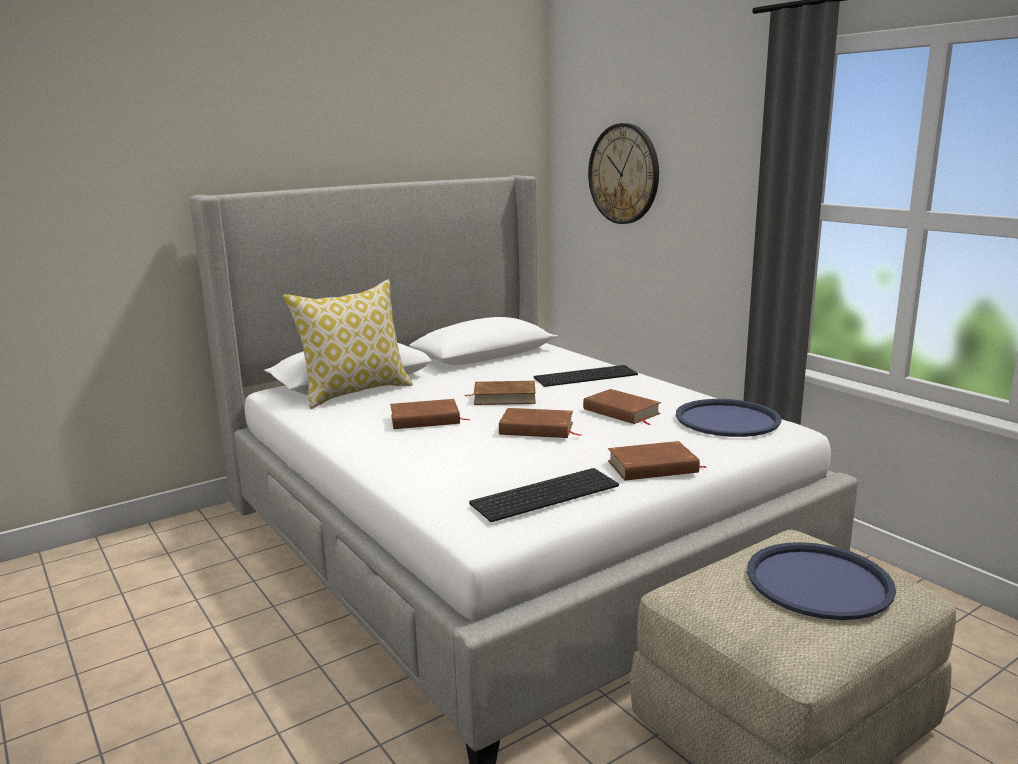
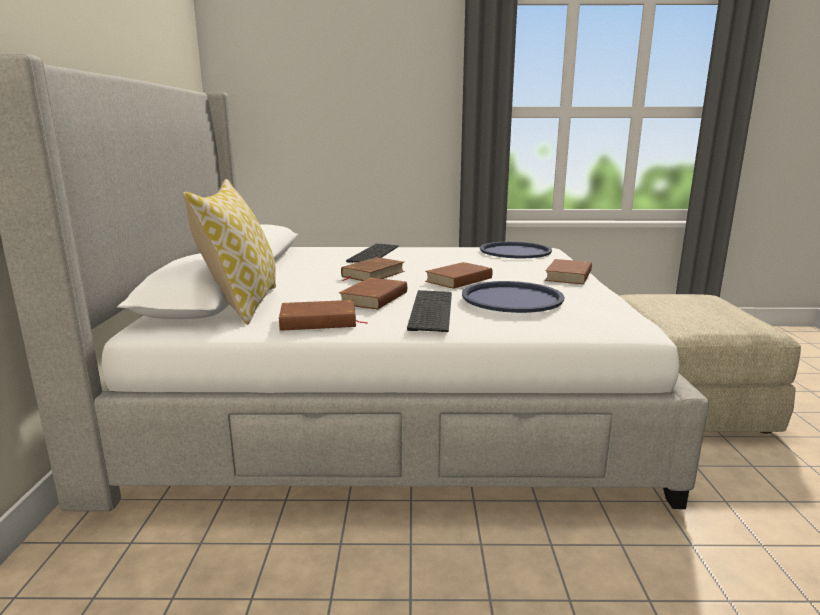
camera: 55 degrees left, 0 degrees up
(545, 493) = (588, 300): keyboard -> keyboard (429, 310)
(621, 412) = (460, 262): brown book -> brown book (318, 321)
(624, 174) = (308, 93): wall clock -> none
(819, 582) = (693, 305): blue tray -> blue tray (512, 298)

